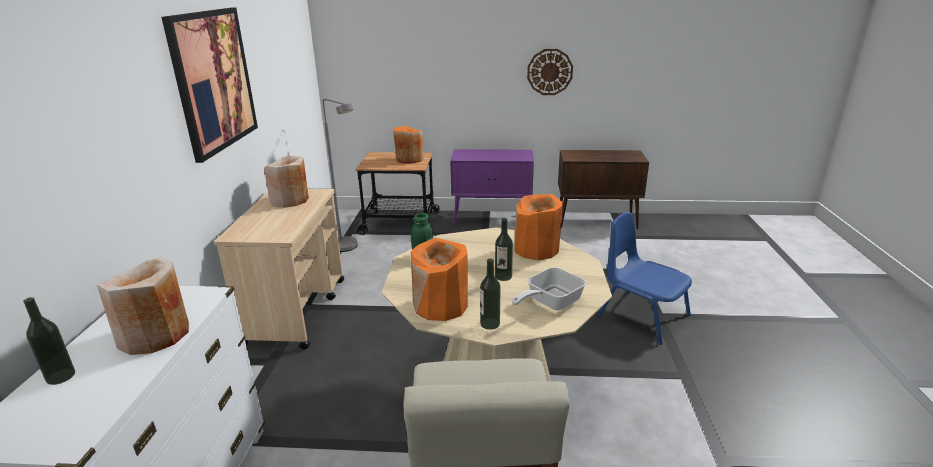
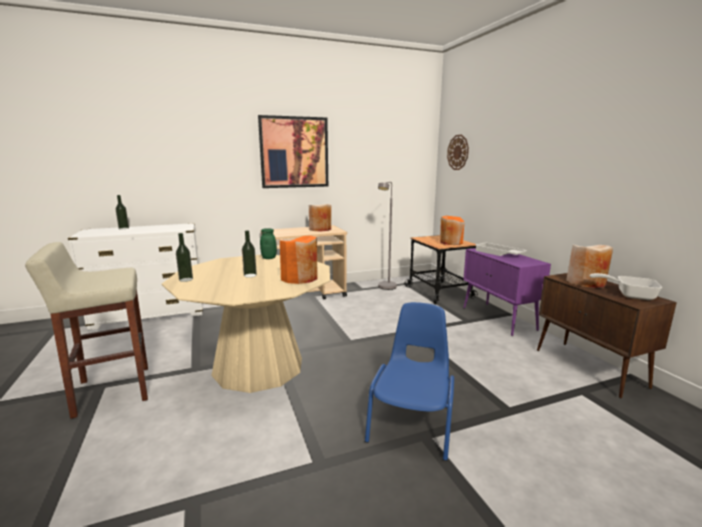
camera: 65 degrees right, 10 degrees down
(155, 335) = (150, 230): beige vase -> beige vase (586, 282)
(440, 305) = (207, 268): orange vase -> none
(482, 154) = (498, 253): none -> white tray
(549, 72) = (580, 184): wall clock -> wall clock (458, 152)
(549, 302) = (216, 289): frying pan -> frying pan (629, 295)

